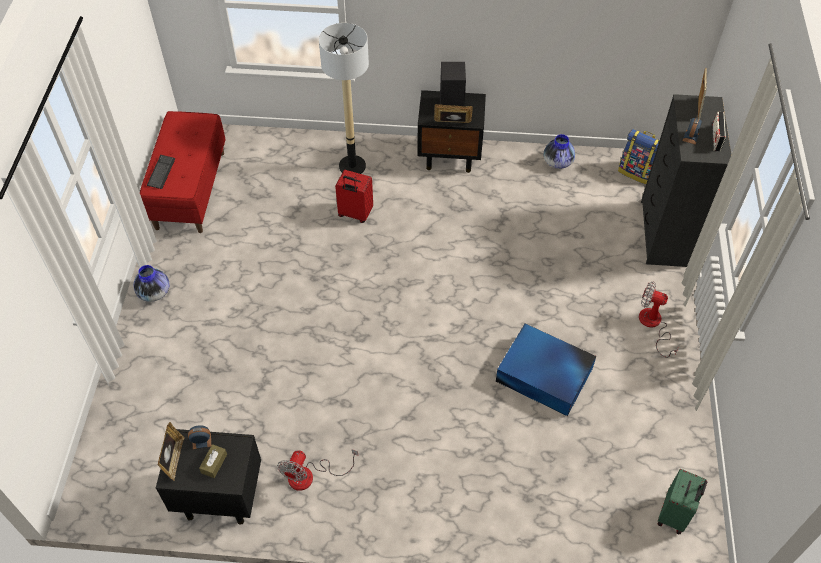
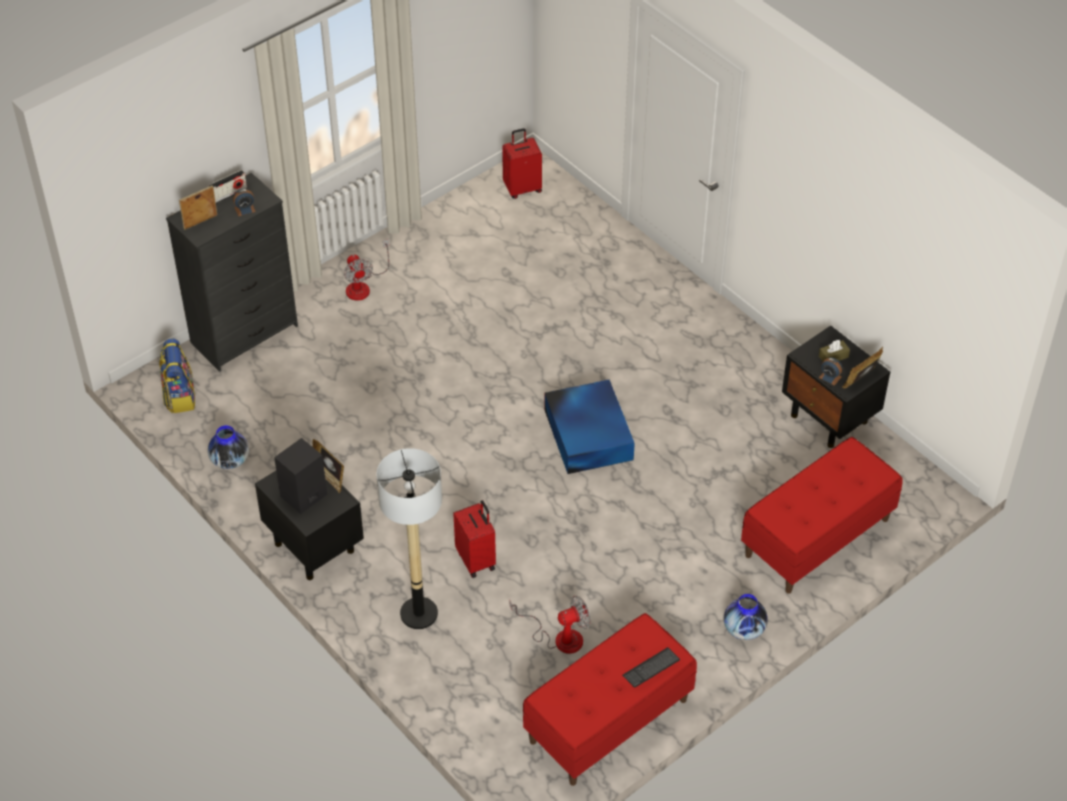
camera: 135 degrees left, 5 degrees down
(153, 389) = (817, 538): none -> red bench
(310, 476) = (747, 383): fan -> fan (559, 637)
(545, 376) = (492, 316): blue storage box -> blue storage box (588, 433)
(674, 515) = (522, 188): green suitcase -> red suitcase

